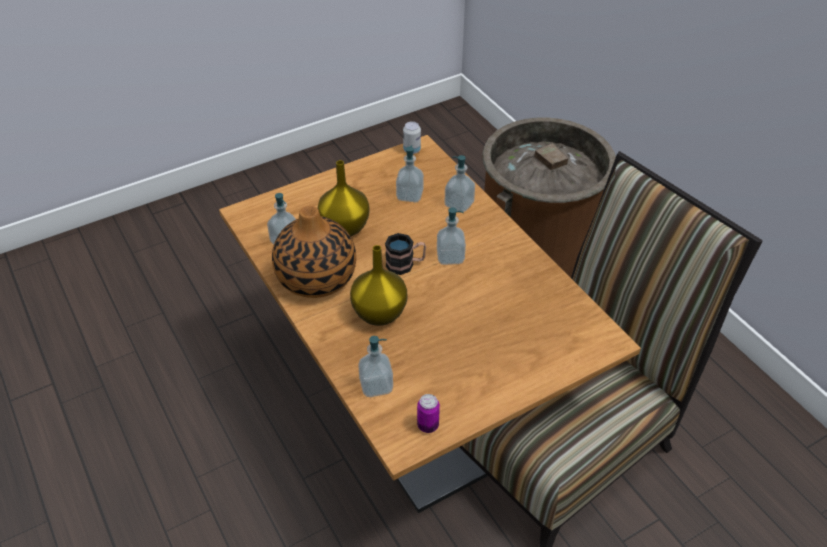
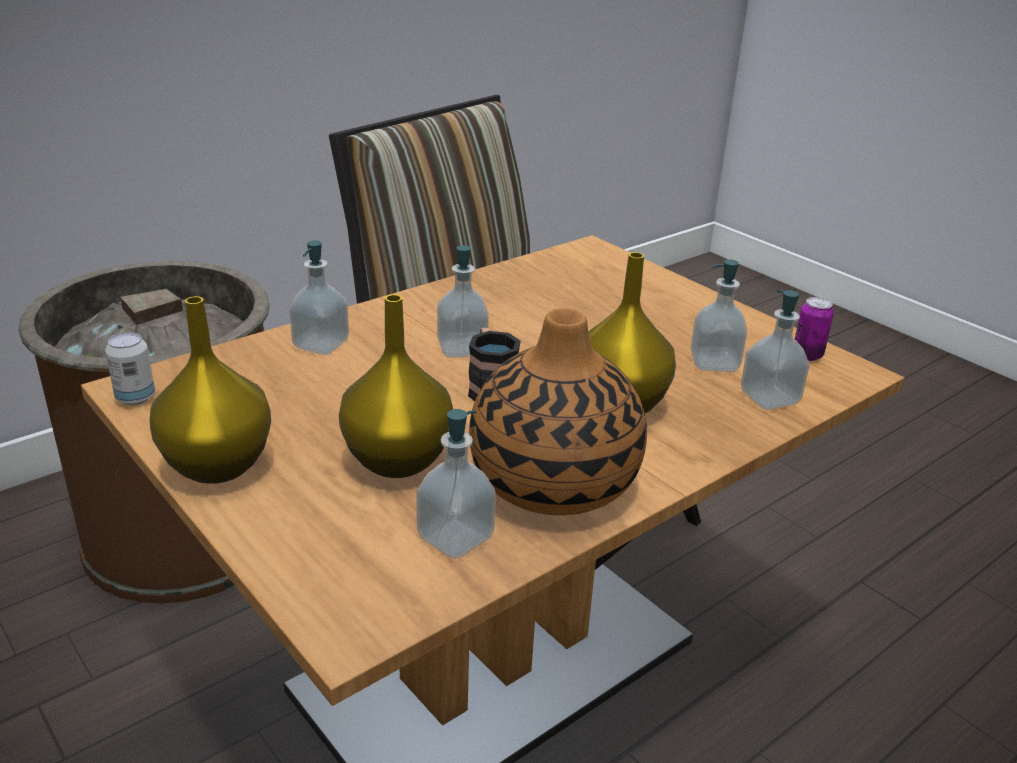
camera: 100 degrees left, 15 degrees down
(353, 177) = (220, 465): none -> yellow vase
(409, 195) = (292, 393): soap dispenser -> soap dispenser (714, 363)

